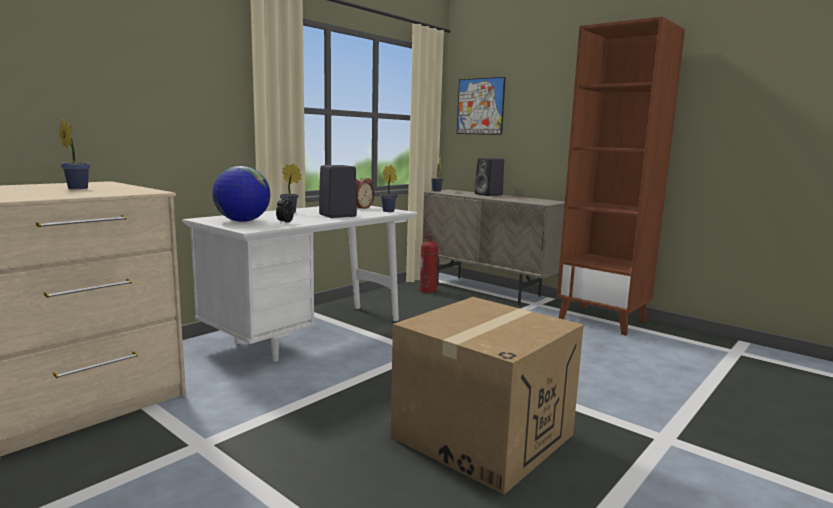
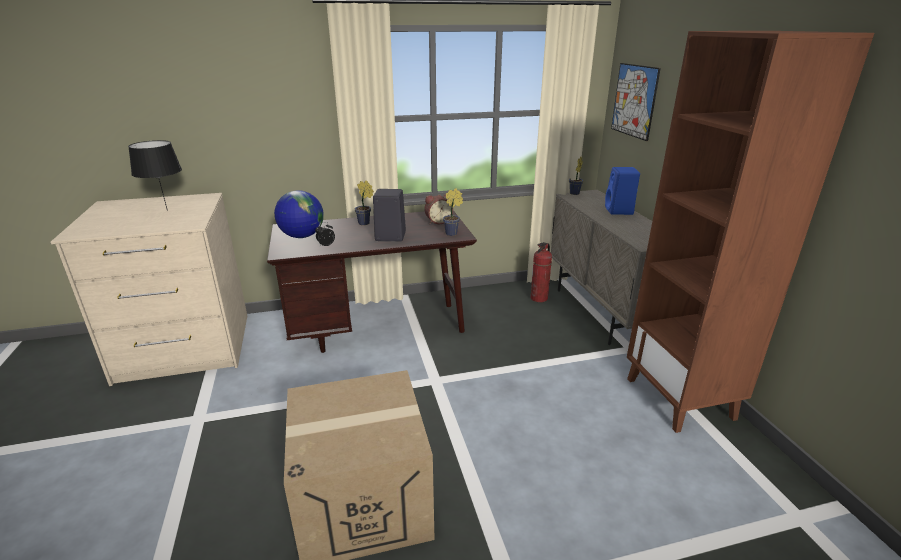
camera: 35 degrees right, 15 degrees up
(77, 188) = (167, 210): potted plant -> black table lamp
(310, 334) = (378, 328): white desk -> brown desk
(489, 195) = (619, 211): black speaker -> blue speaker

